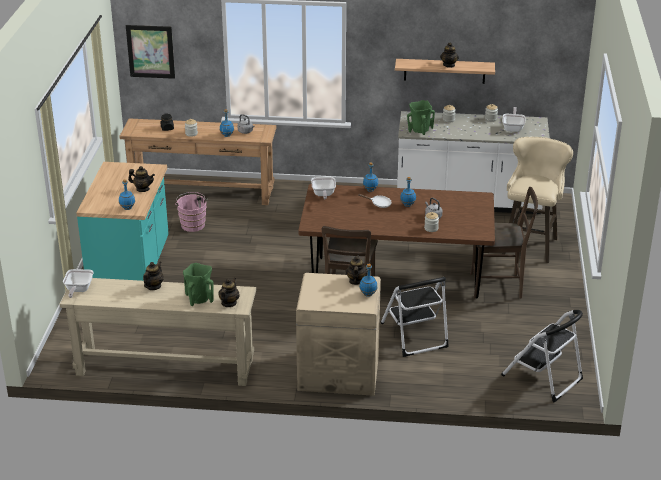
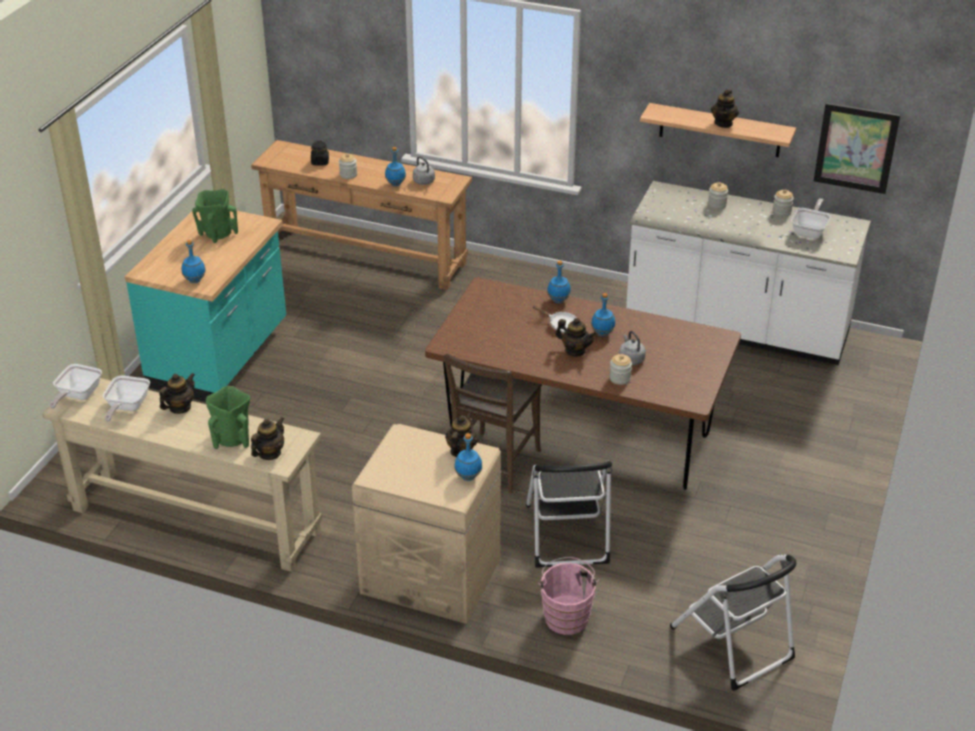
camera: 15 degrees right, 5 degrees up
(142, 189) = (230, 253): teapot -> teapot (575, 351)
(150, 51) = (310, 49): picture -> picture (856, 148)
(192, 224) = (331, 303): pink bucket -> pink bucket (566, 615)
(323, 195) = (487, 298): frying pan -> frying pan (126, 407)
(419, 130) = (665, 216): green vase -> green vase (217, 234)
(499, 286) = (728, 474): brown chair -> none
(530, 245) = (803, 414): beige stool -> none

